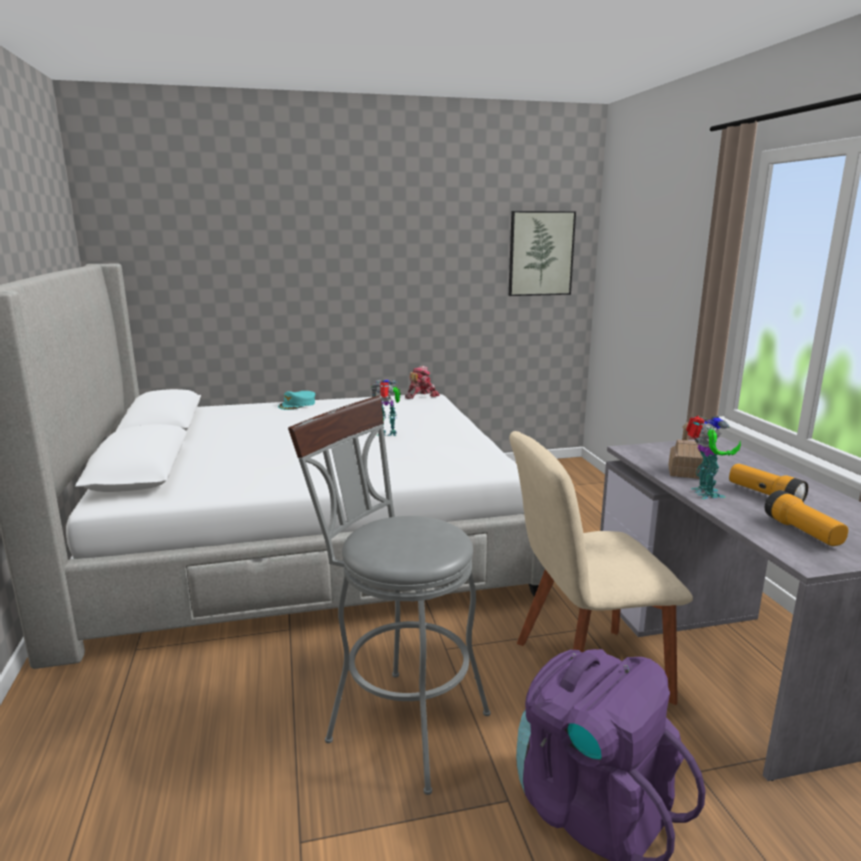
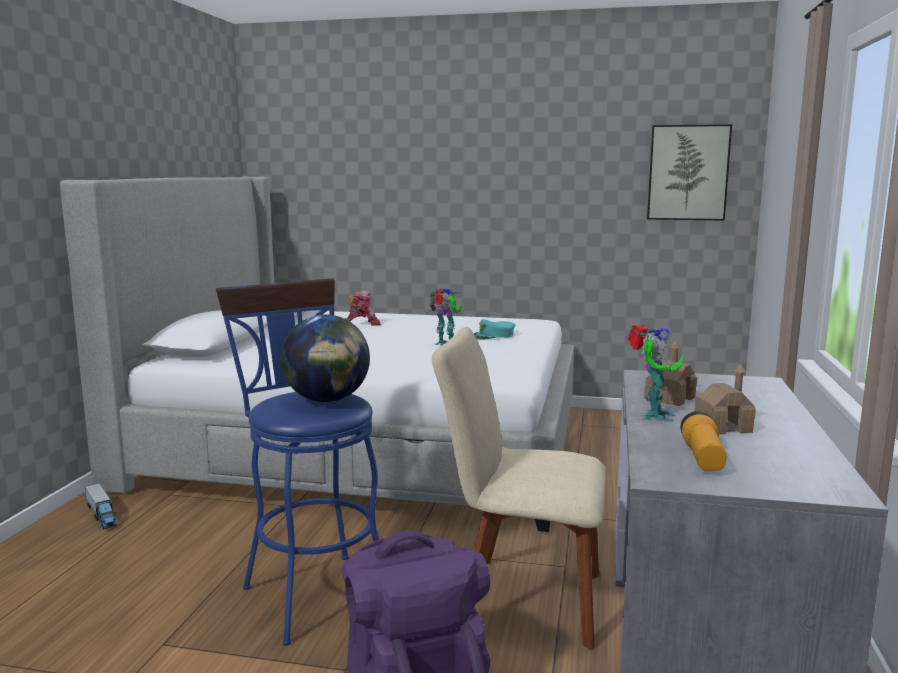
camera: 25 degrees right, 5 degrees down
(72, 699) = (102, 515): none -> toy truck
(297, 405) = (401, 316): turquoise cap -> turquoise cap (493, 335)
(397, 721) = (312, 590): grey stool -> blue stool
(421, 396) = (528, 320): toy robot -> toy robot (362, 323)
(423, 531) = (327, 400): none -> globe
(764, 495) = (722, 427): flashlight -> toy house

